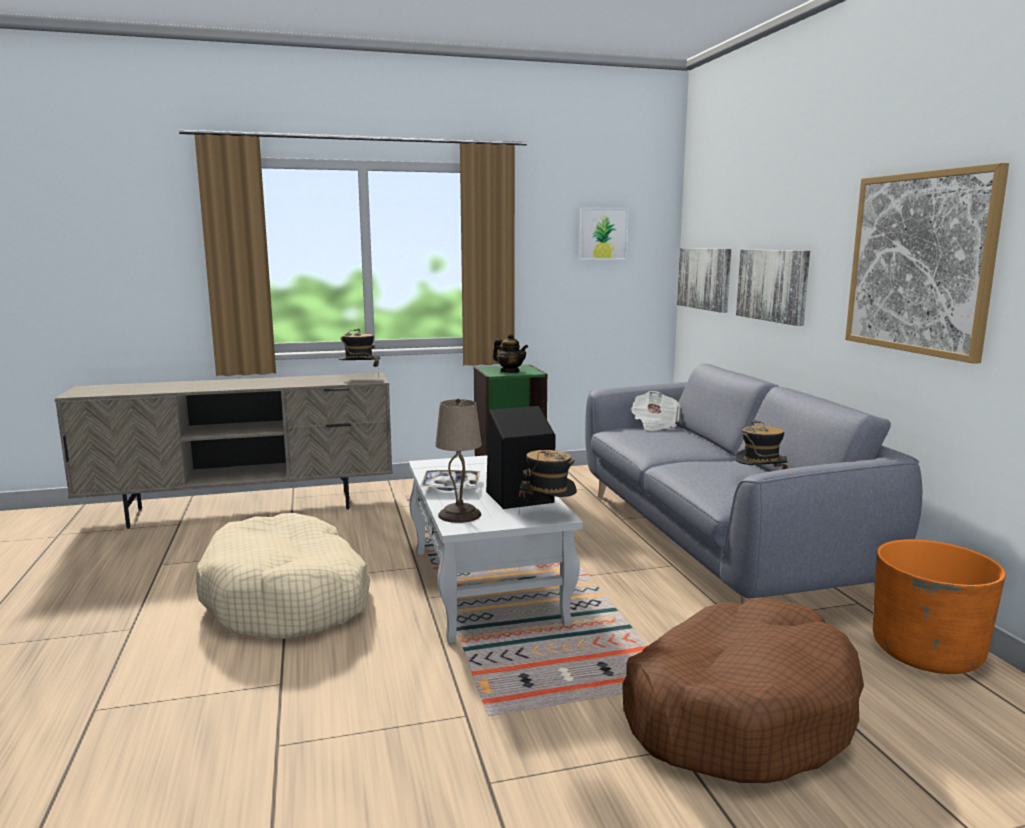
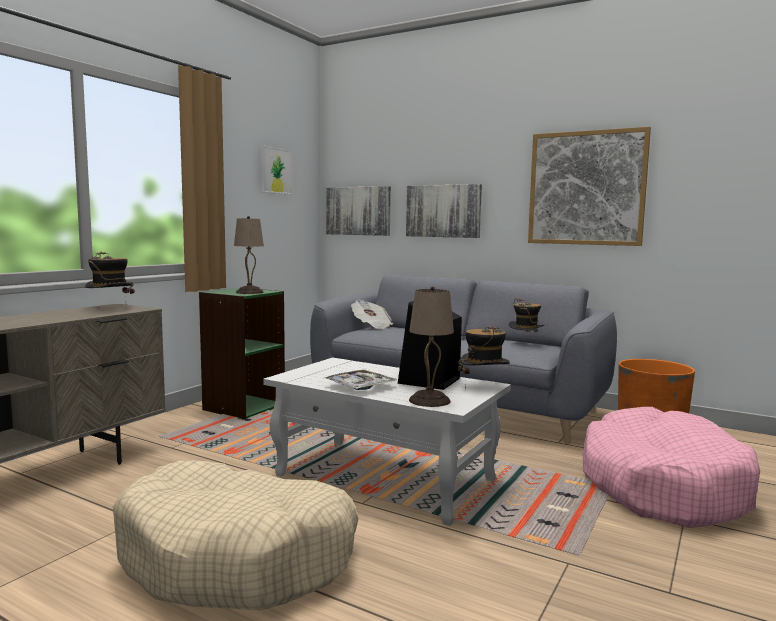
camera: 45 degrees left, 5 degrees down
(510, 372) = (249, 292): teapot -> beige table lamp
(738, 712) = (661, 486): brown dog bed -> pink dog bed

